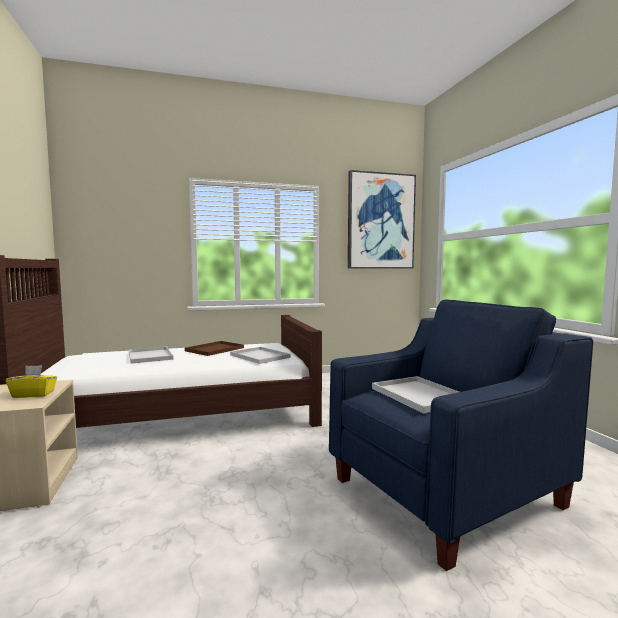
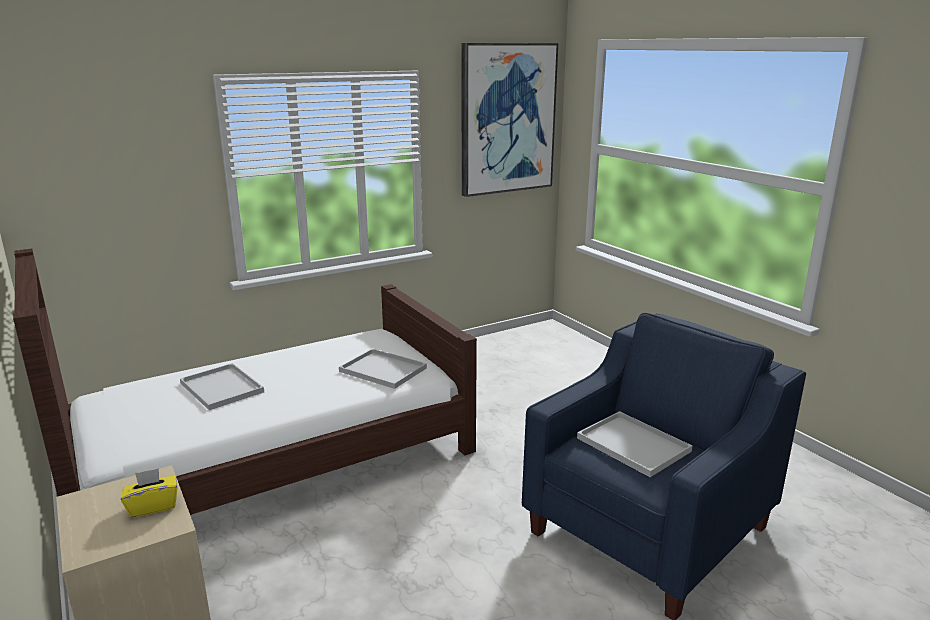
camera: 15 degrees left, 15 degrees up
(215, 349) = (305, 358): brown tray -> none

